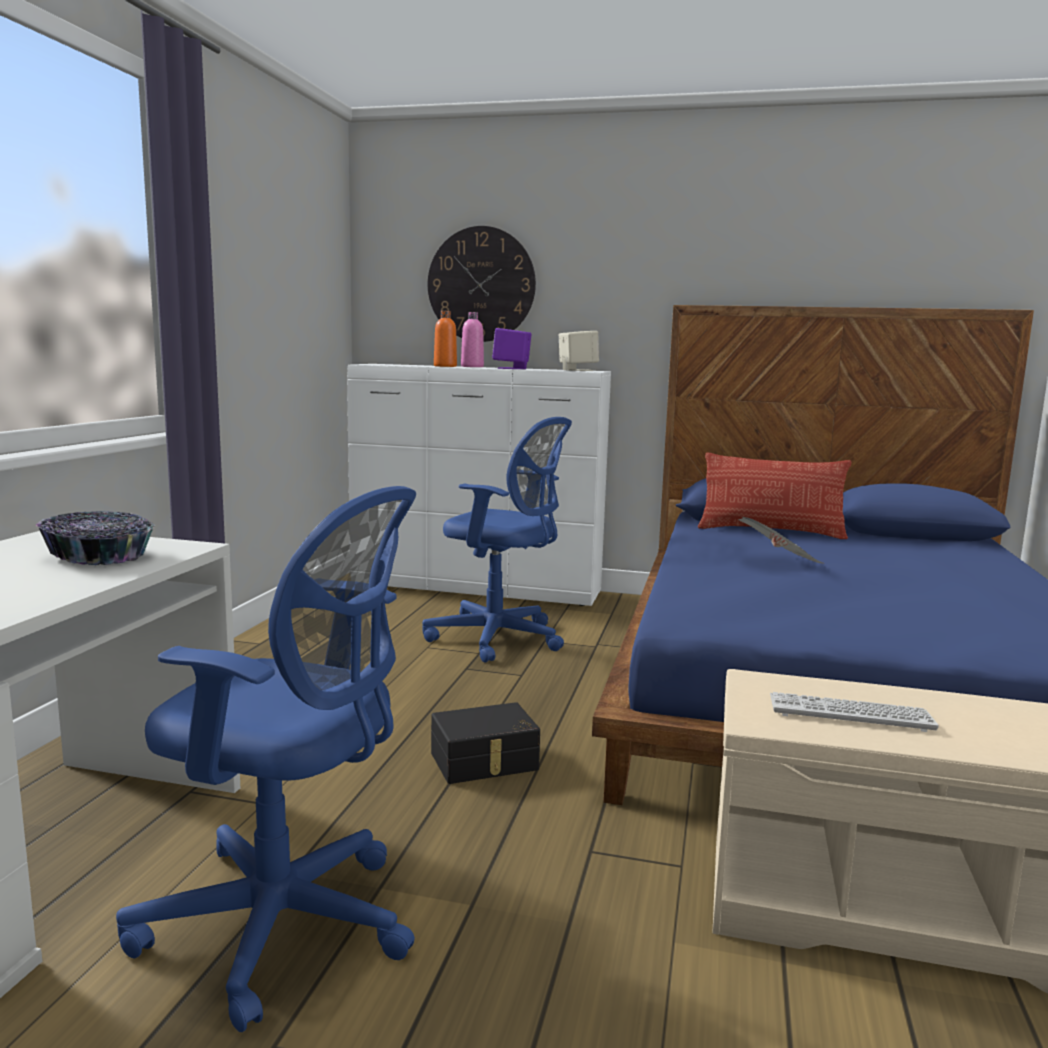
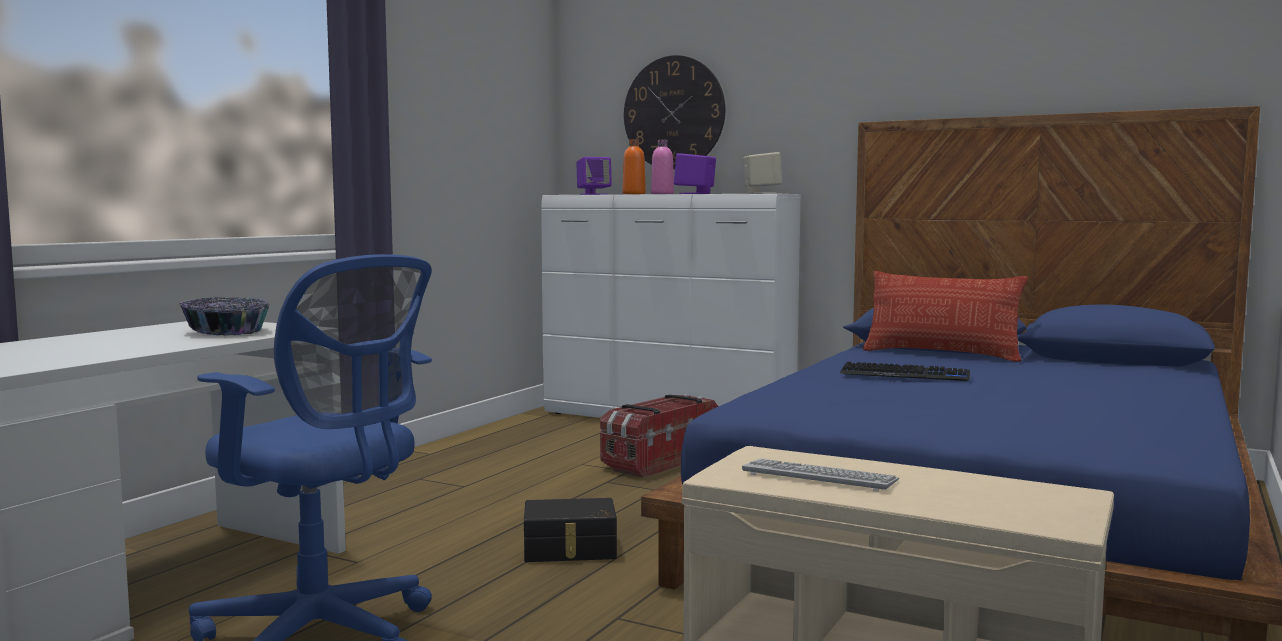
camera: 15 degrees right, 5 degrees down
(398, 364) = (593, 194): none -> purple speaker
(500, 639) = (658, 461): blue office chair -> storage box
(779, 563) = (905, 375): newspaper -> keyboard

